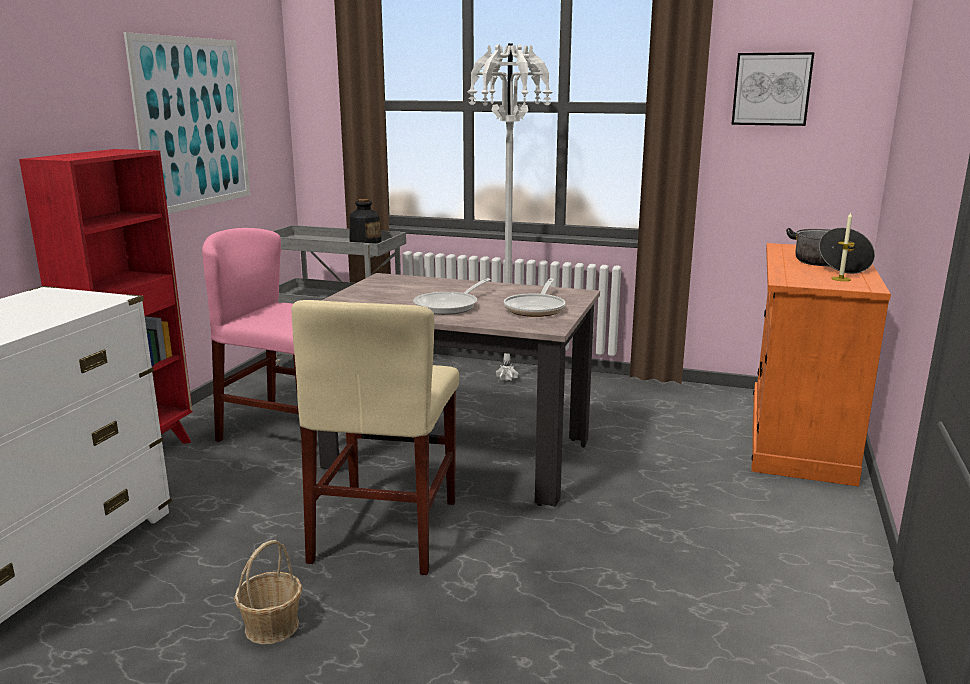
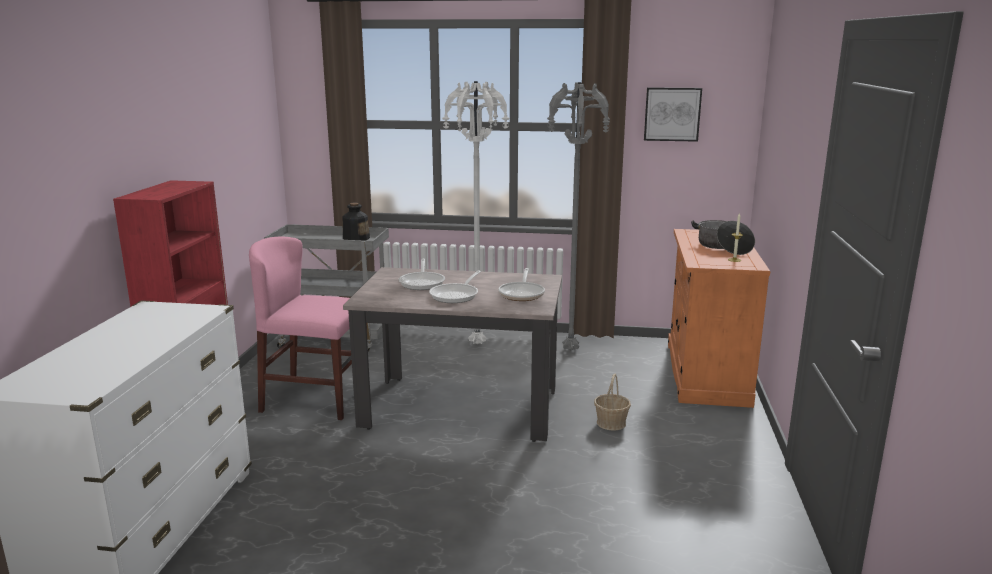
camera: 10 degrees left, 0 degrees up
(193, 123) = (218, 150): picture -> none
(272, 626) = (369, 547): basket -> basket (611, 423)
(386, 530) = (426, 470): beige chair -> none
(416, 290) = (422, 282): none -> frying pan
(622, 396) = (570, 351): none -> grey floor lamp

